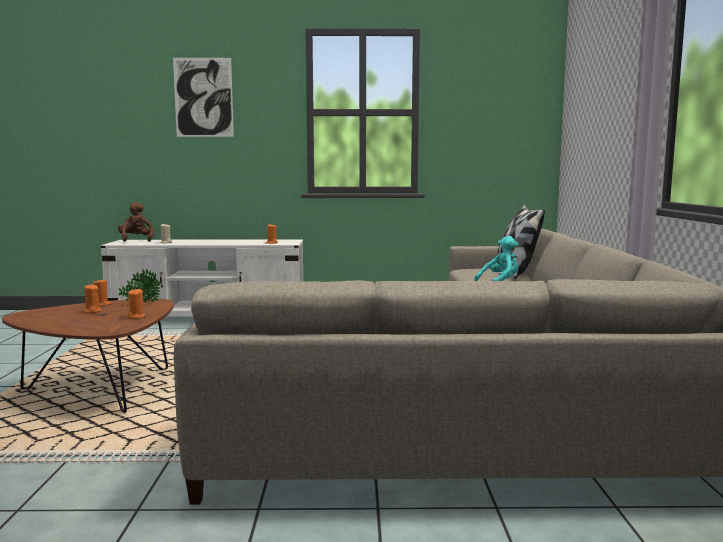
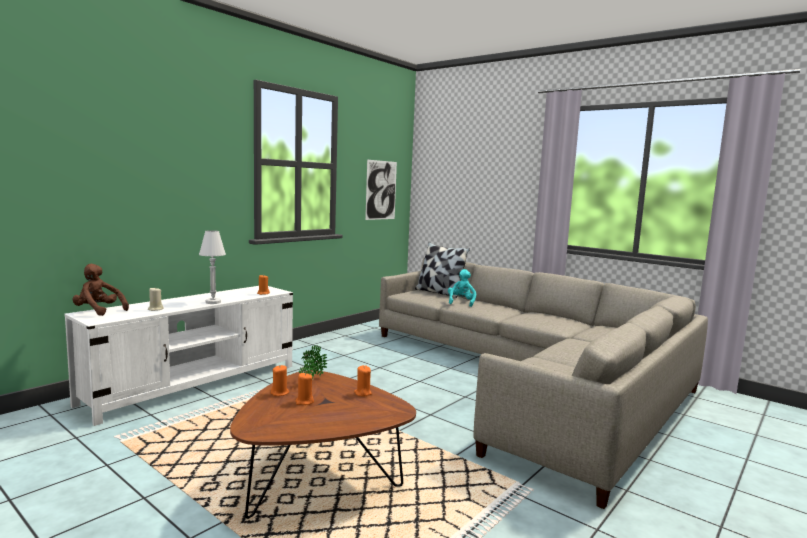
camera: 50 degrees left, 0 degrees up
(203, 97) = (155, 137): picture -> picture (381, 190)
(214, 243) = (213, 302): none -> white table lamp

